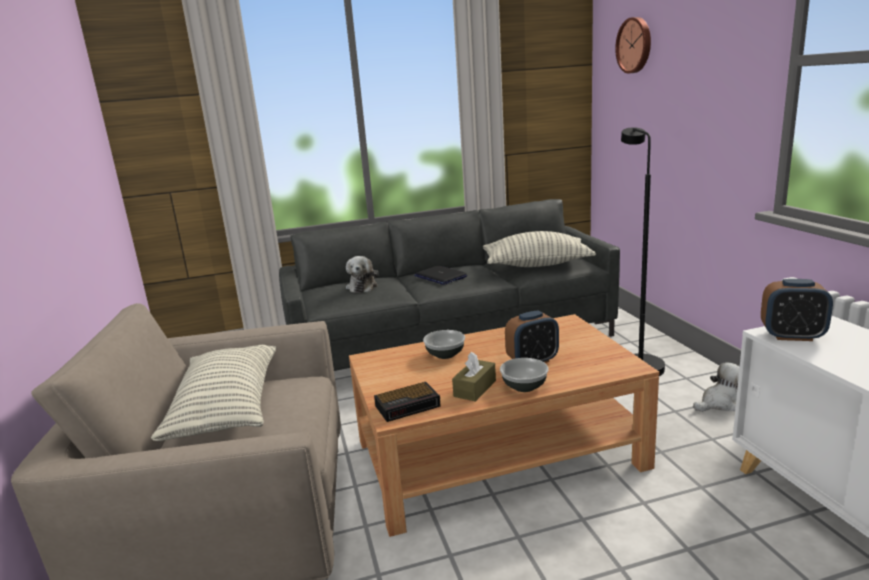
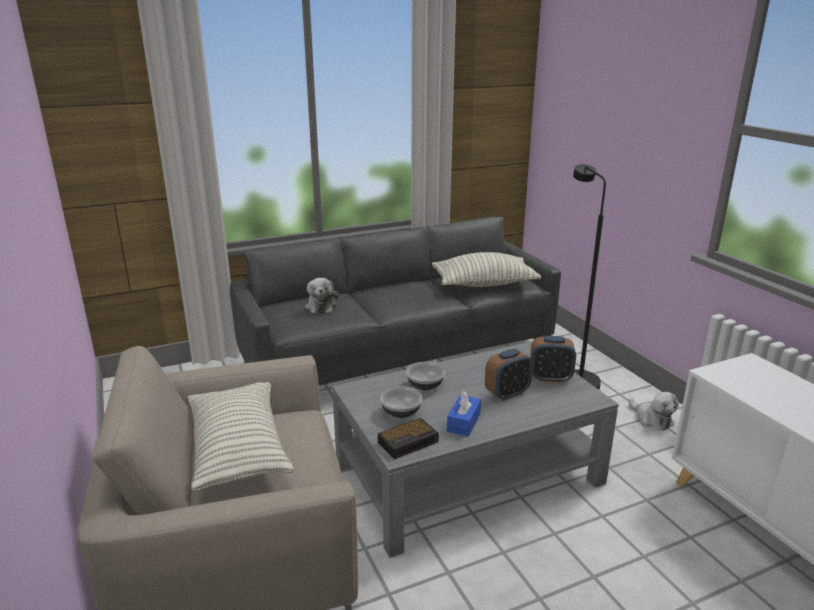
camera: 10 degrees left, 5 degrees up
(440, 276) = (394, 295): laptop -> none
(475, 388) = (463, 422): brown tissue box -> blue tissue box
(498, 453) = (469, 473): brown coffee table -> grey coffee table
(524, 387) = (507, 420): bowl -> bowl (401, 413)
(635, 45) = (582, 78): wall clock -> none
(720, 403) = (651, 419): plush toy -> plush toy turned 90 degrees clockwise
(792, 336) = (729, 376): alarm clock -> alarm clock (550, 378)

